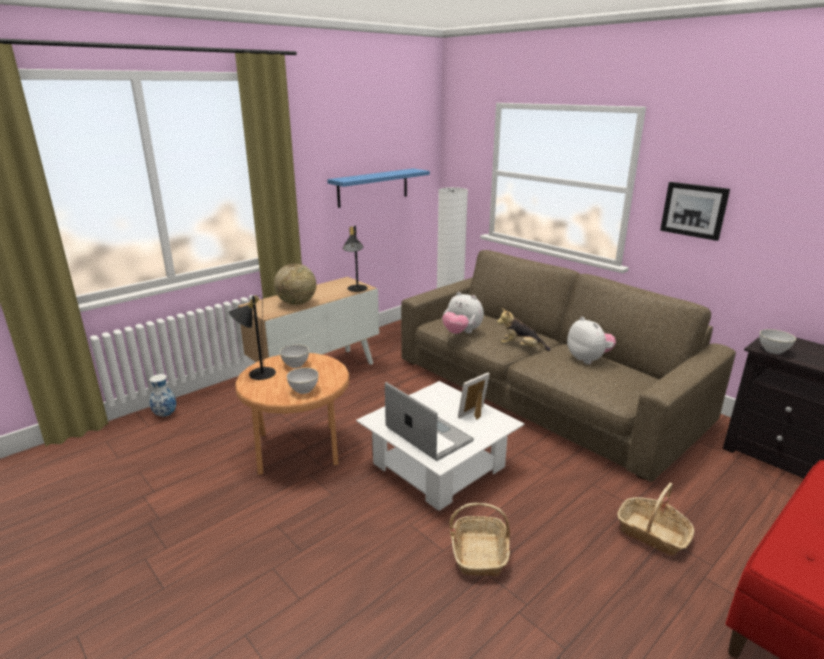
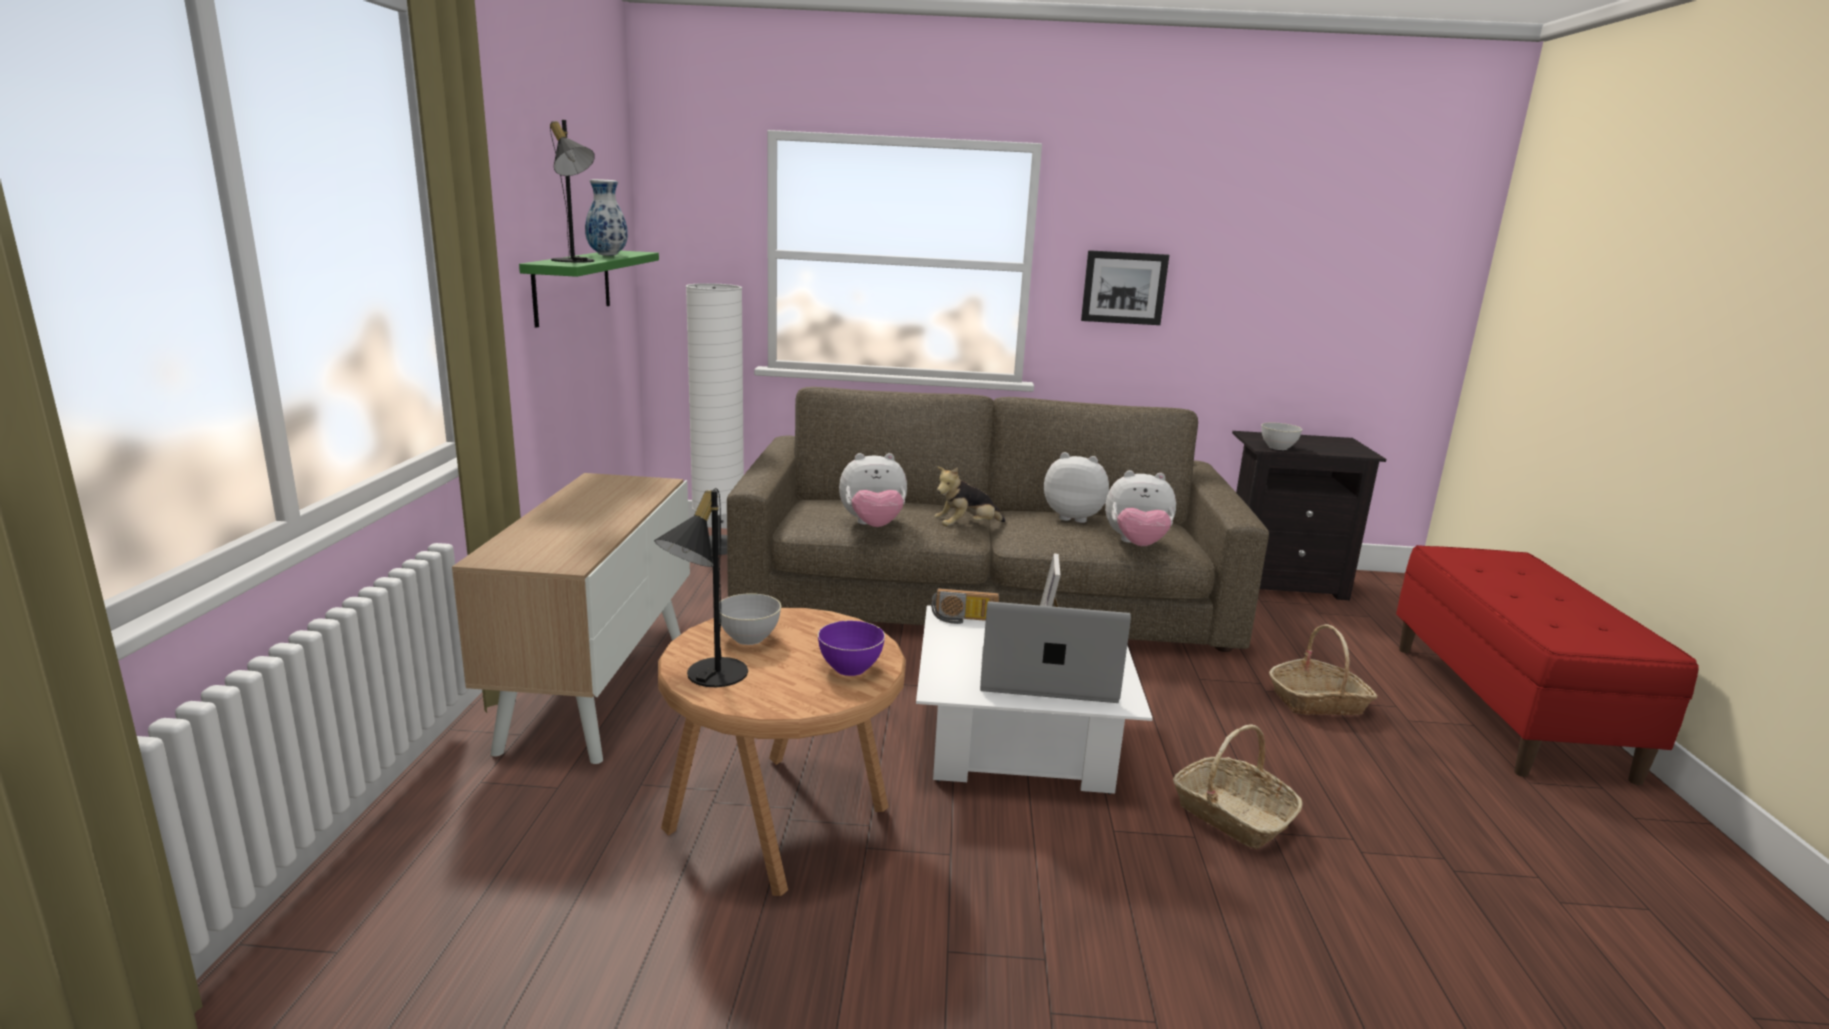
camera: 45 degrees left, 5 degrees down
(166, 414) = (349, 907): vase -> vase (608, 255)
(296, 303) = (586, 533): globe -> none
(303, 390) = (850, 668): grey bowl -> purple bowl
(356, 289) = (653, 488): black table lamp -> black table lamp (575, 261)
(373, 187) = (572, 286): blue shelf -> green shelf
(442, 393) = (963, 620): none -> radio
(590, 386) = (1136, 545): none -> plush toy

